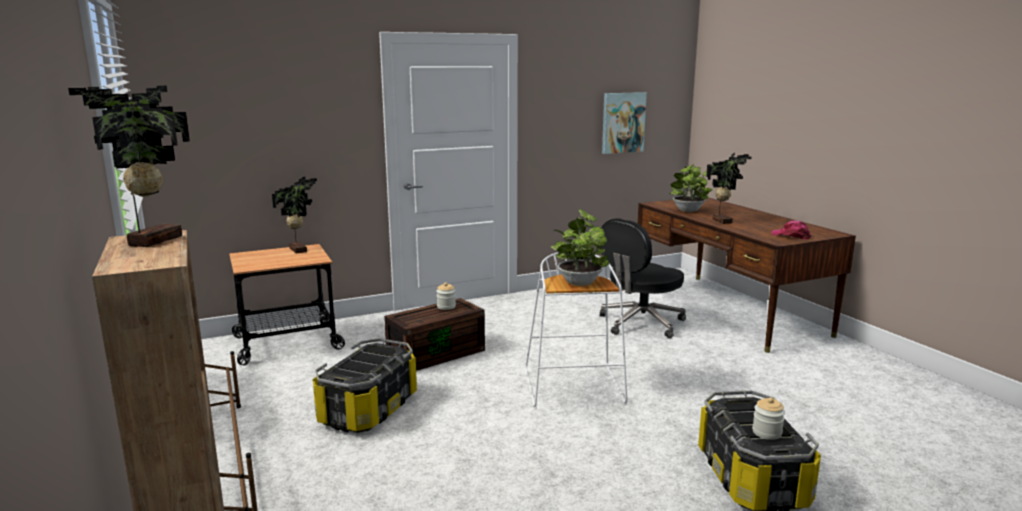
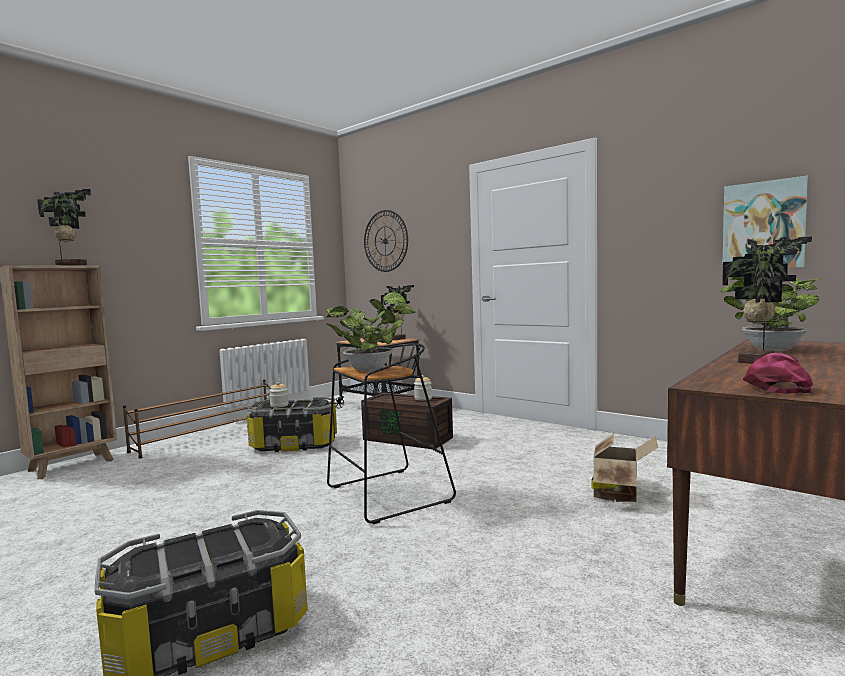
camera: 65 degrees right, 10 degrees down
(235, 114) = (385, 241): none -> wall clock
(575, 388) = (387, 495): white stool -> black stool
(640, 323) = (619, 493): black office chair -> cardboard box
(767, 432) = (174, 557): jar -> jar (279, 405)

